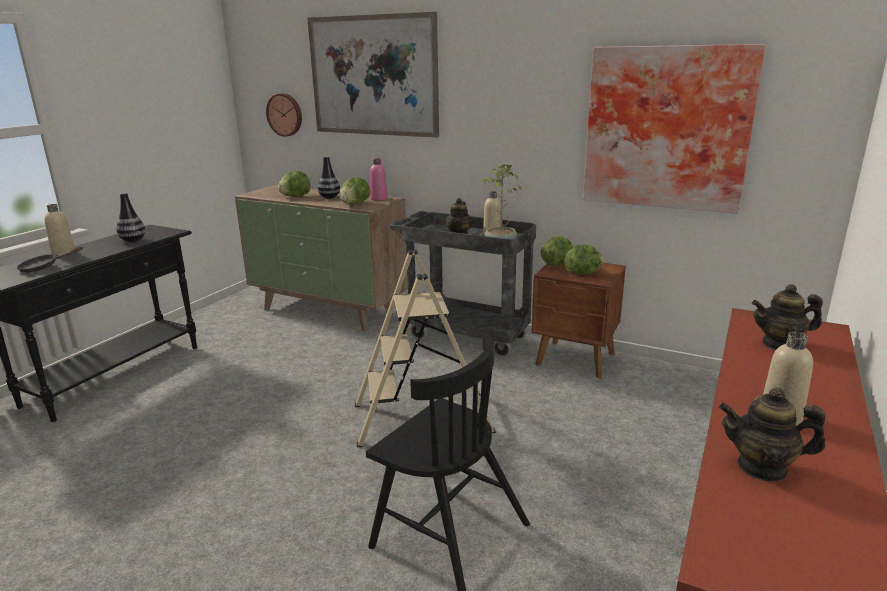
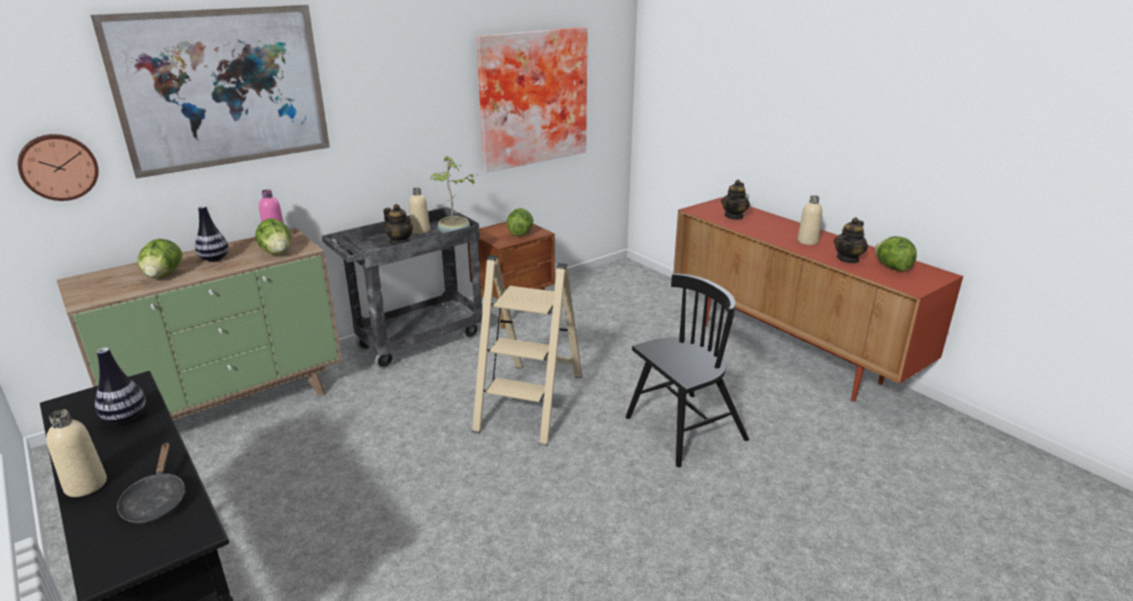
camera: 65 degrees left, 5 degrees up
(557, 264) = (487, 235): lettuce -> lettuce (892, 267)

